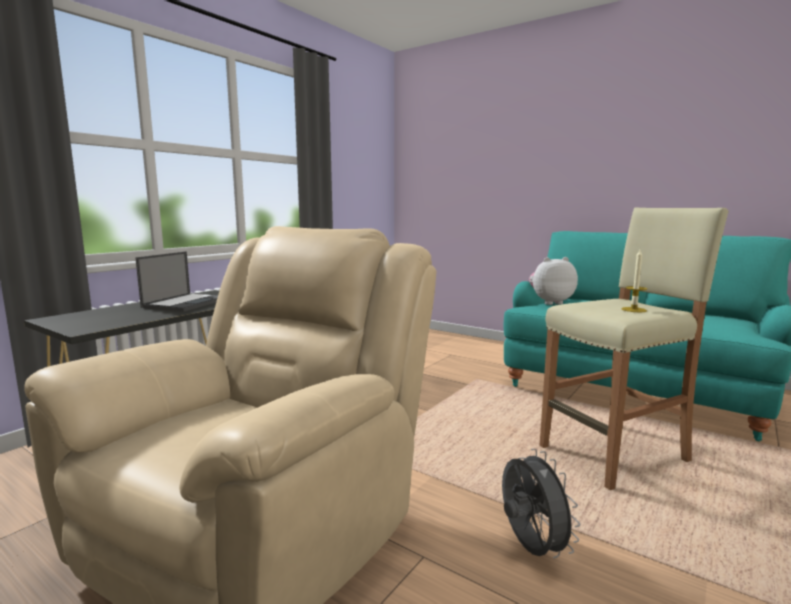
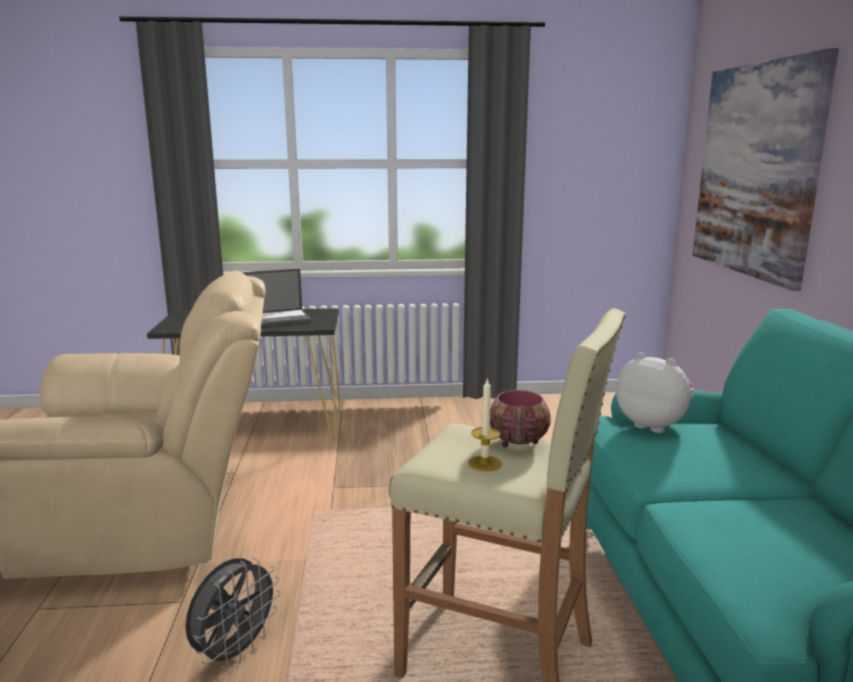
camera: 50 degrees right, 5 degrees up
(476, 167) = (756, 170): none -> picture
(606, 301) = (517, 441): none -> bowl

